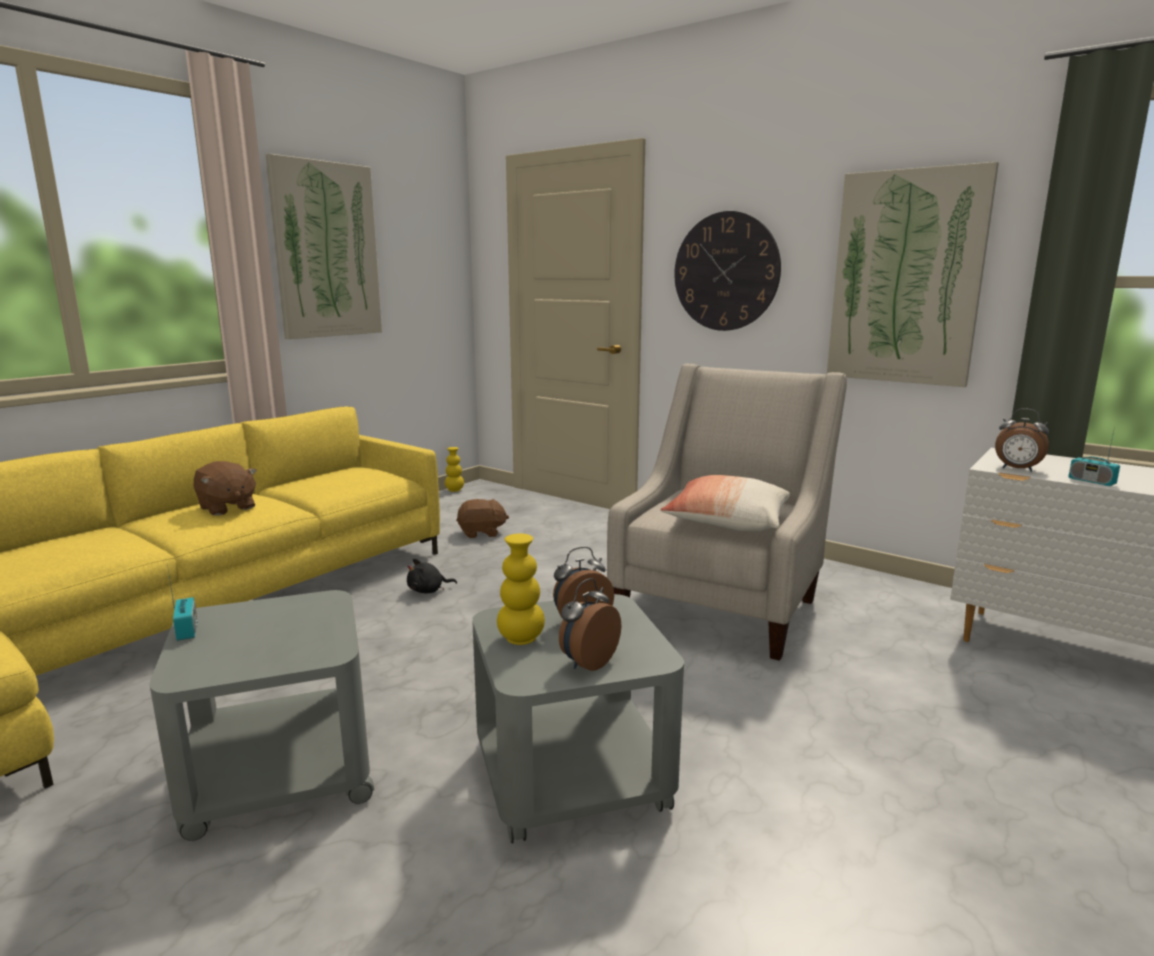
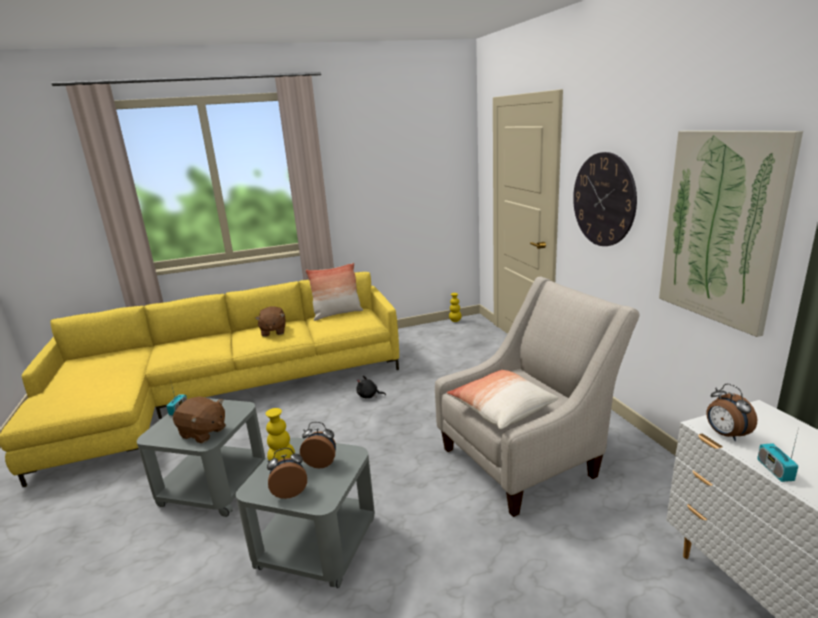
camera: 35 degrees right, 5 degrees up
(317, 476) = (337, 314): none -> pillow
(326, 250) = (366, 174): picture -> none
(481, 533) = (437, 359): brown plush toy -> brown plush toy (203, 433)

